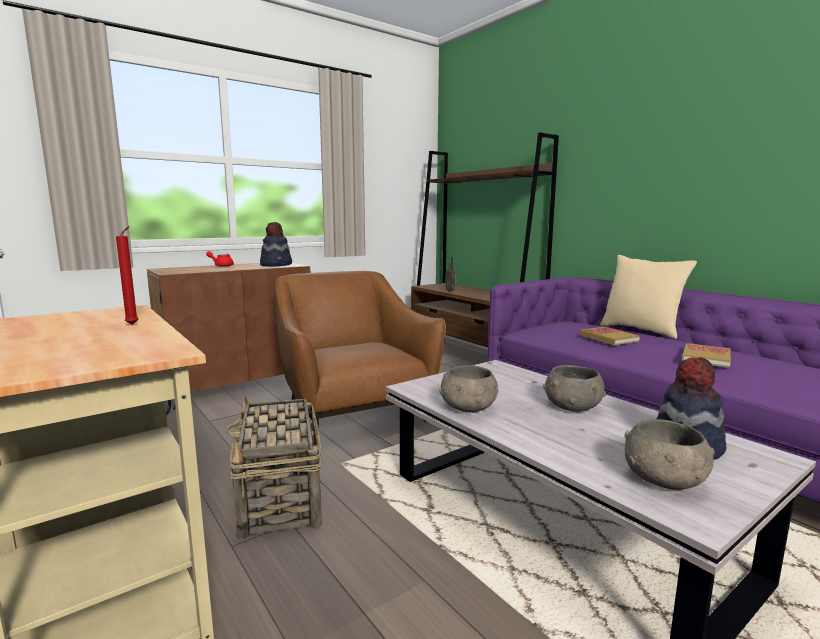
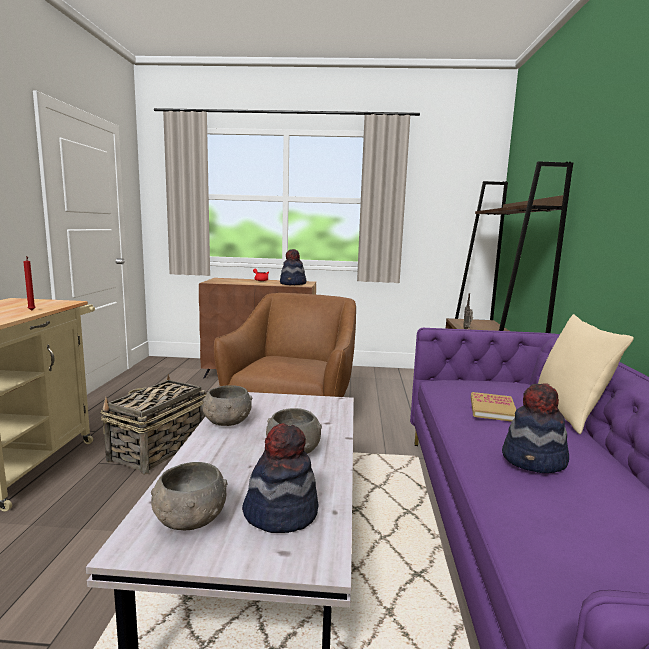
camera: 40 degrees right, 0 degrees up
(706, 357) = (534, 461): book -> hat

